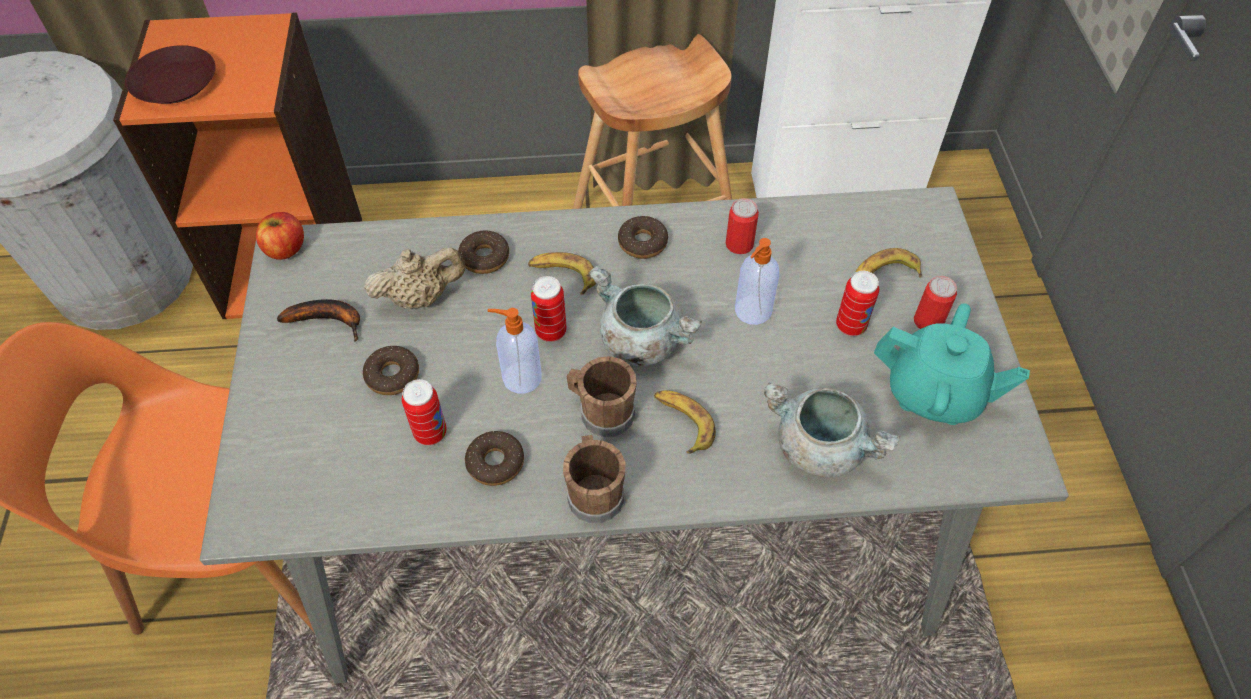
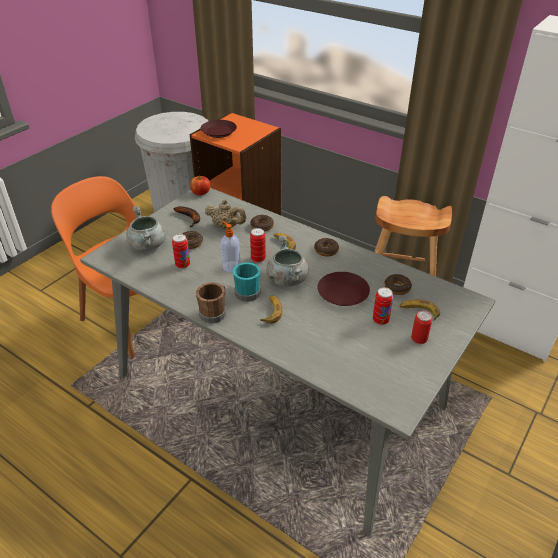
camera: 40 degrees right, 15 degrees down
(495, 463) = (192, 285): donut -> donut (397, 288)
(601, 411) = (246, 291): brown mug -> turquoise mug
(739, 244) = (365, 270): can -> none
(752, 311) = (343, 293): soap dispenser -> brown plate
(820, 447) = (315, 350): grey cooking pot -> grey cooking pot (148, 245)
(934, 394) = (389, 363): turquoise teapot -> none

